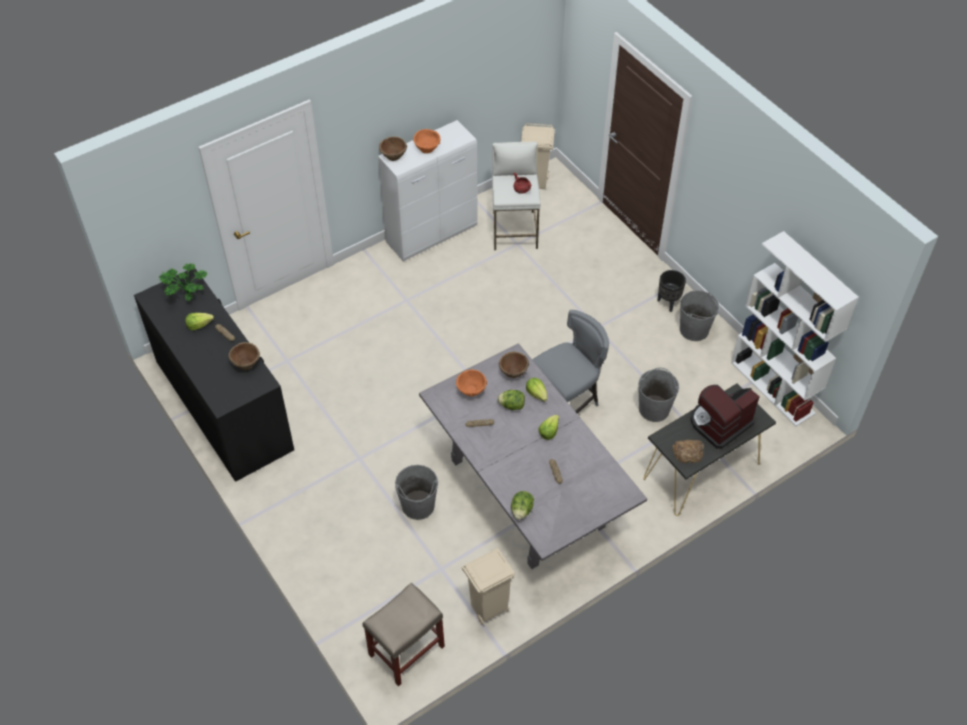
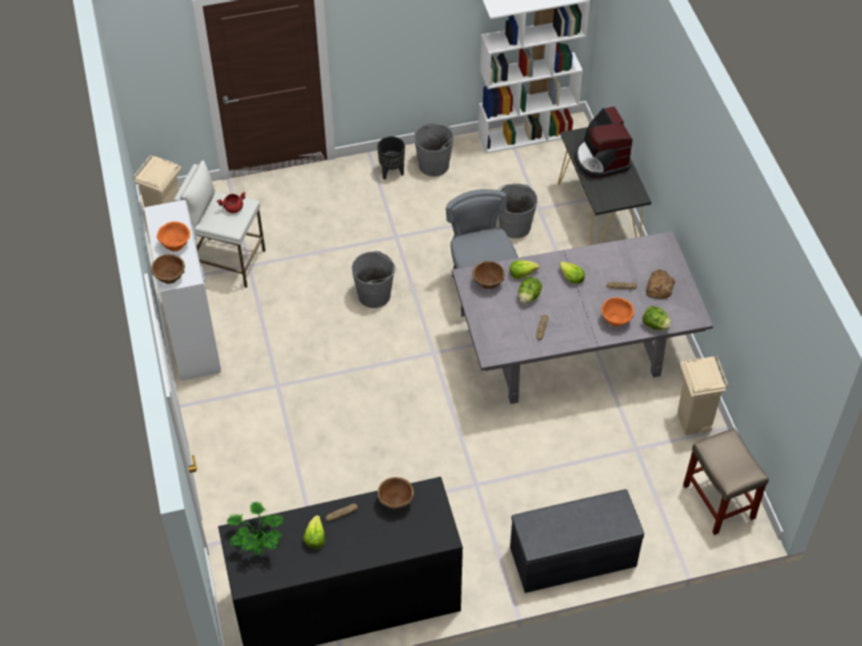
camera: 70 degrees left, 0 degrees up
(309, 547) = (572, 558): none -> grey bench
(418, 506) = (555, 447): grey bucket -> grey bucket (374, 295)
(471, 391) = (497, 324): orange bowl -> orange bowl (616, 320)
(688, 452) = (624, 191): bread -> bread (659, 287)

